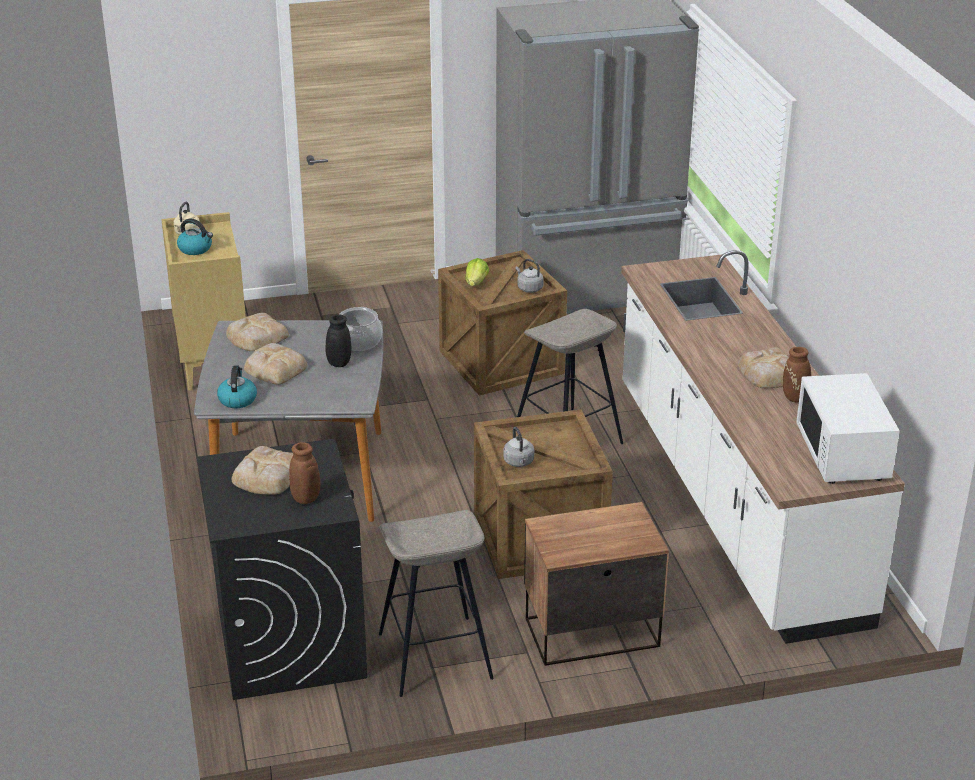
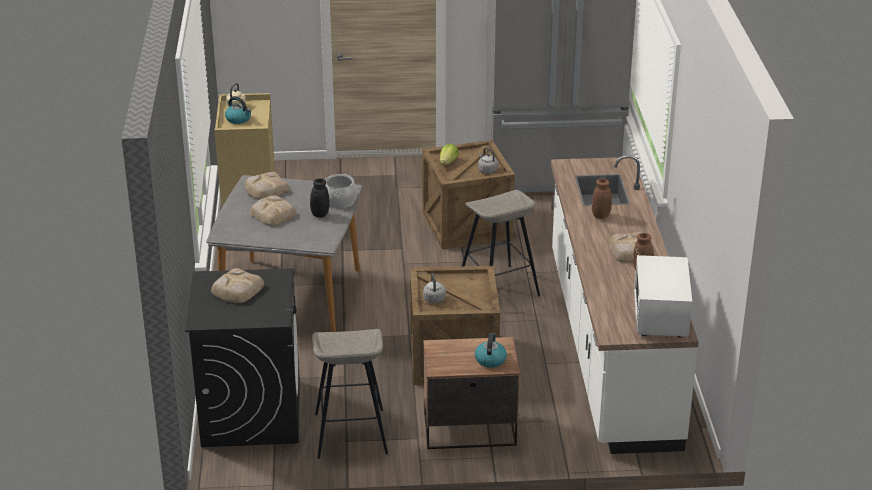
camera: 10 degrees right, 0 degrees up
(237, 399) = (239, 234): kettle -> kettle (490, 359)
(305, 500) = (258, 309): brown vase -> brown vase (600, 217)

